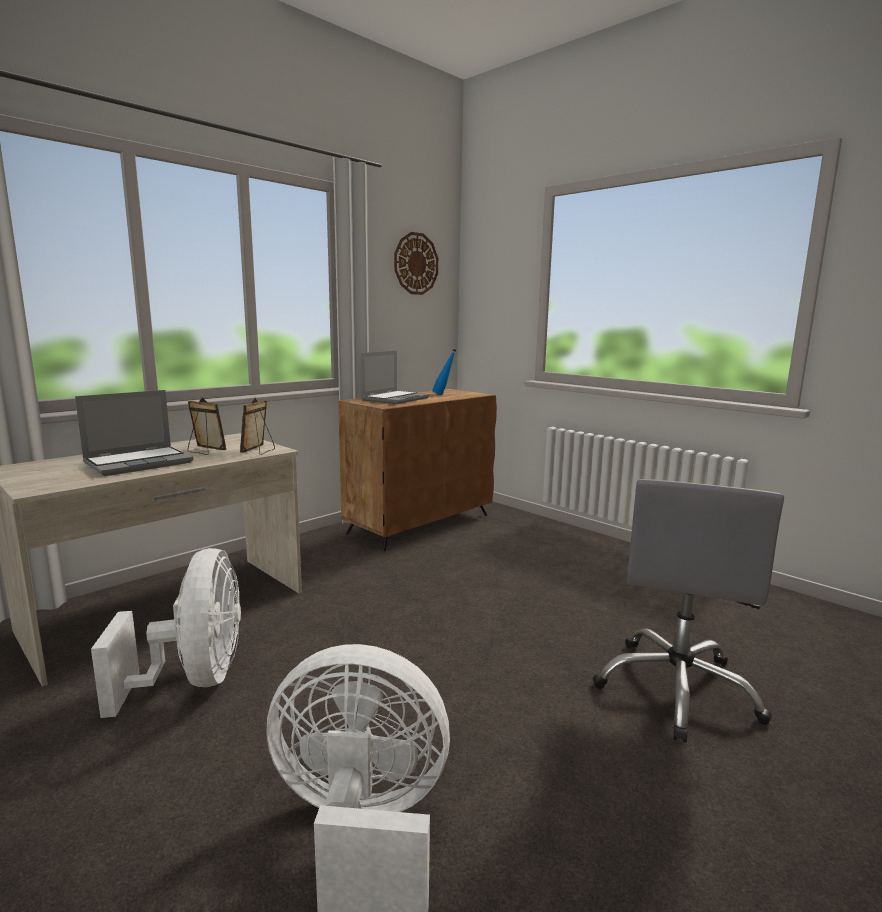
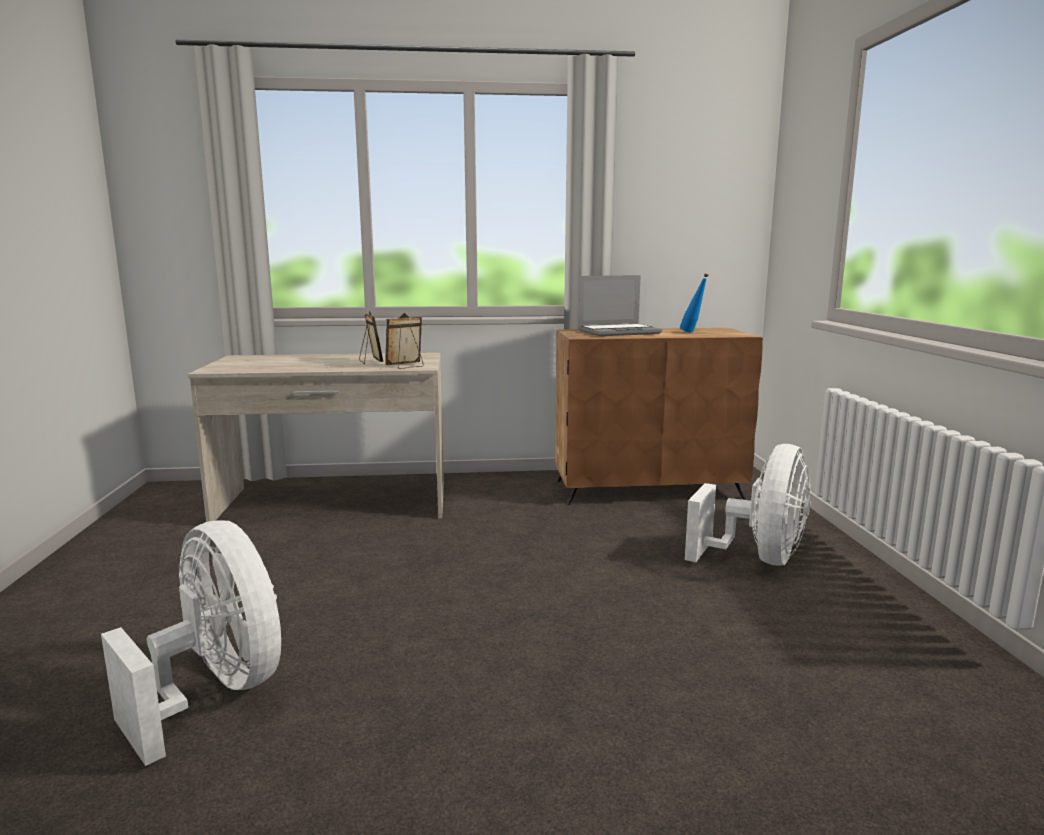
camera: 40 degrees right, 0 degrees up
(139, 462) = (308, 363): laptop -> none
(195, 679) = (281, 553): white fan -> white fan (759, 558)
(416, 264) = (697, 168): wall clock -> none
(677, 689) = (657, 743): grey office chair -> none

